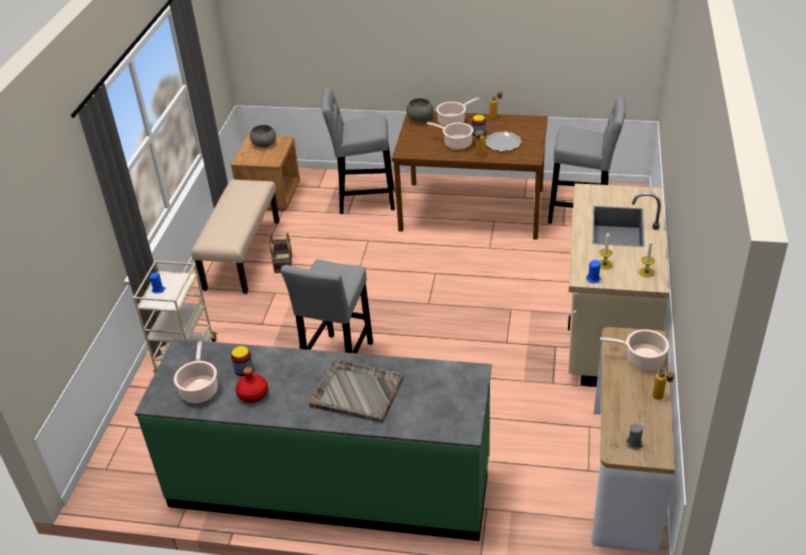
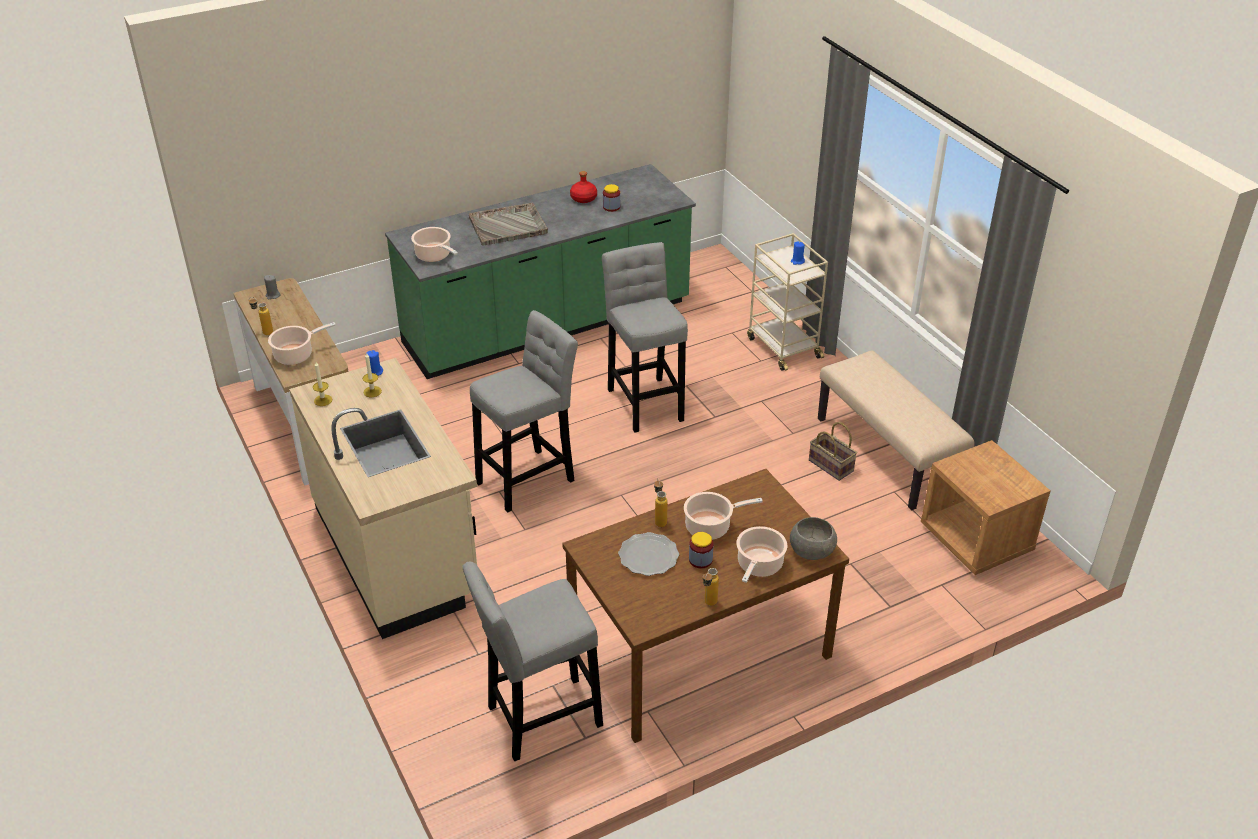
camera: 140 degrees right, 0 degrees up
(199, 389) = (626, 187): cooking pot -> cooking pot (434, 256)
(264, 144) = (1005, 486): grey bowl -> none
(363, 200) = (857, 592): grey stool -> grey stool (529, 478)

